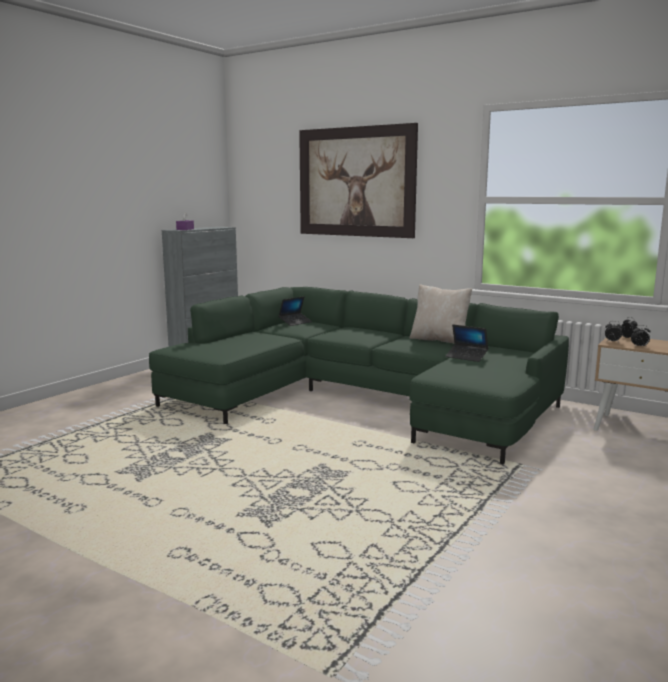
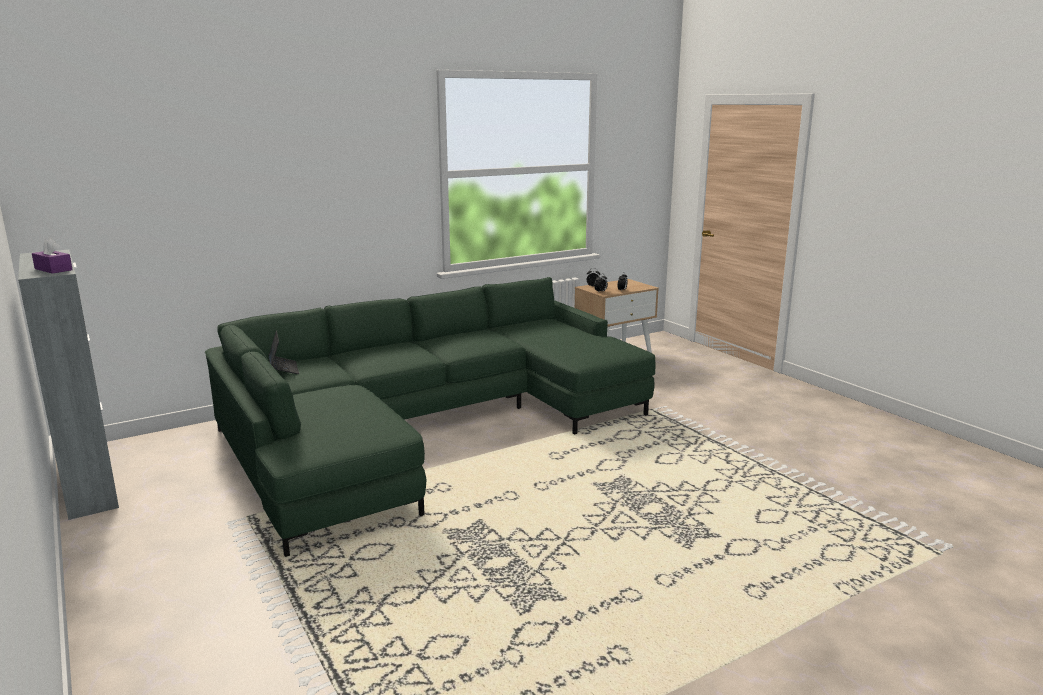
camera: 65 degrees left, 5 degrees up
(356, 182) = (278, 160): picture -> none
(439, 340) = (469, 333): beige pillow -> none
(466, 357) = (536, 339): laptop -> none

